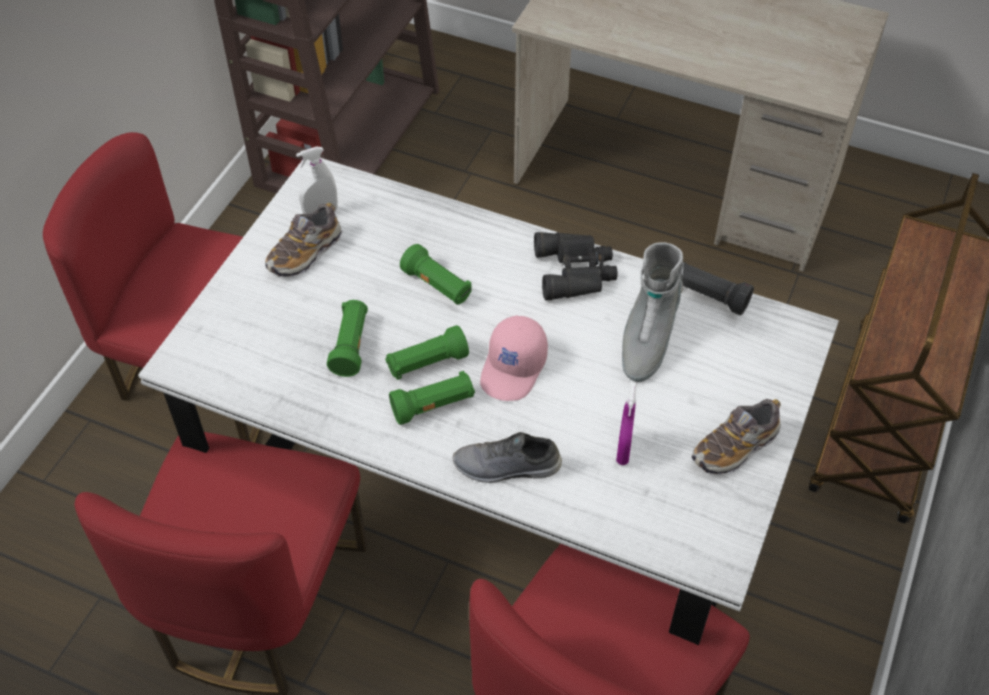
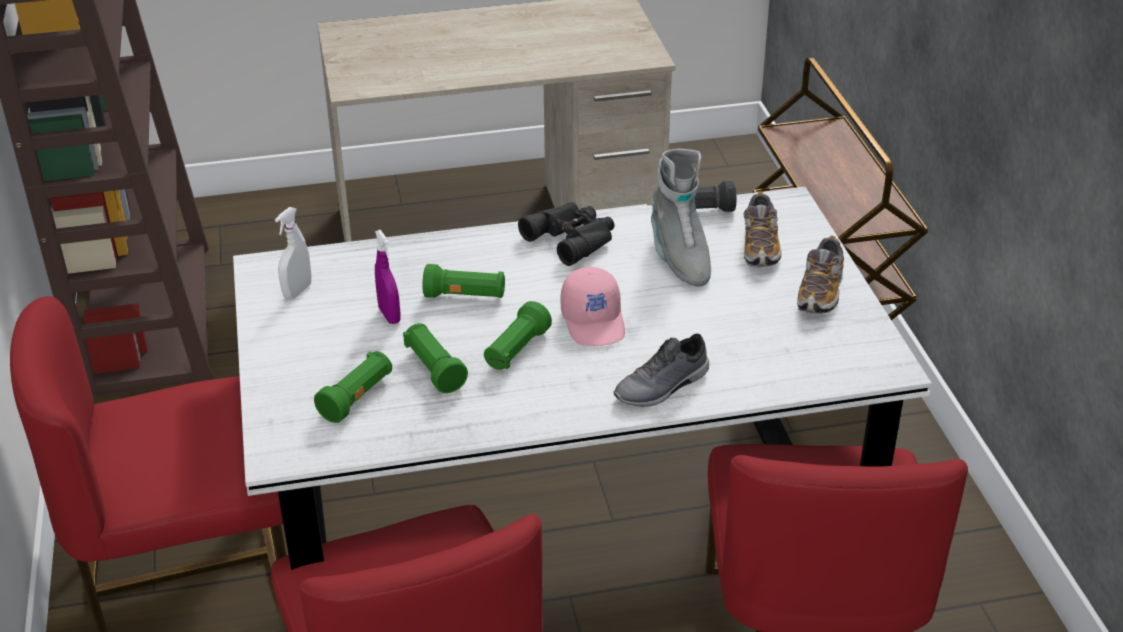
camera: 35 degrees left, 15 degrees down
(305, 253) = (315, 324): shoe -> shoe (760, 247)
(433, 406) = (555, 376): green flashlight -> green flashlight (357, 398)
(623, 450) = (741, 333): purple spray bottle -> purple spray bottle (389, 315)

